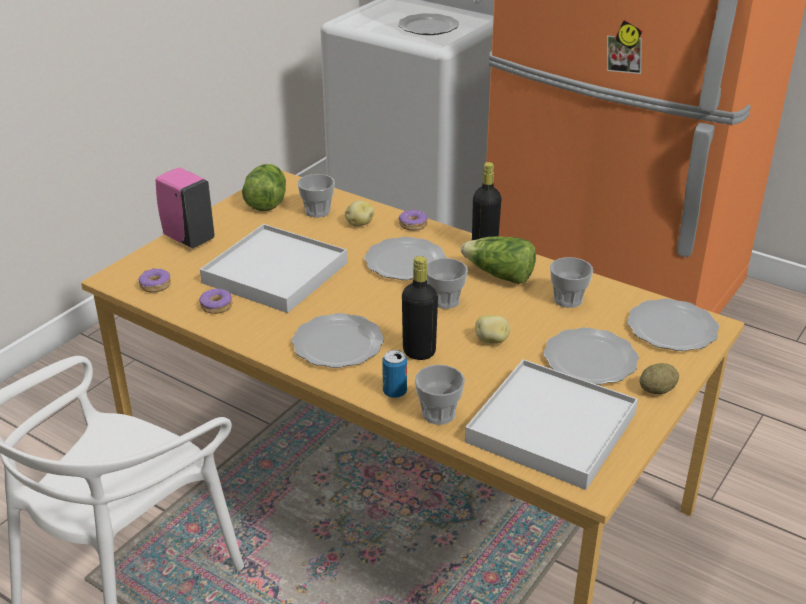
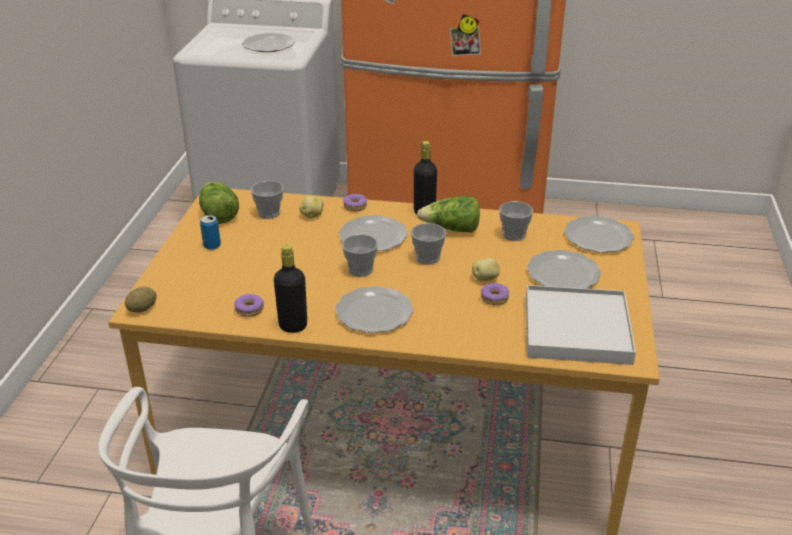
camera: 25 degrees left, 0 degrees up
(155, 285) = (181, 307): donut -> donut (494, 298)
(187, 238) = (175, 261): pink soap dispenser -> none
(275, 272) = (276, 270): white tray -> none
(394, 392) = (447, 336): can -> can (212, 246)
(419, 352) = (440, 301): black bottle -> black bottle (293, 326)
(438, 414) = (492, 342): cup -> cup (360, 270)
(657, 390) = (623, 282): potato -> potato (142, 309)

